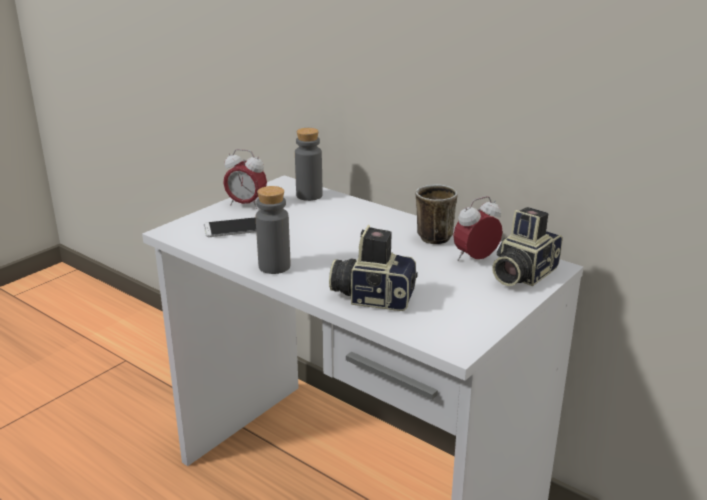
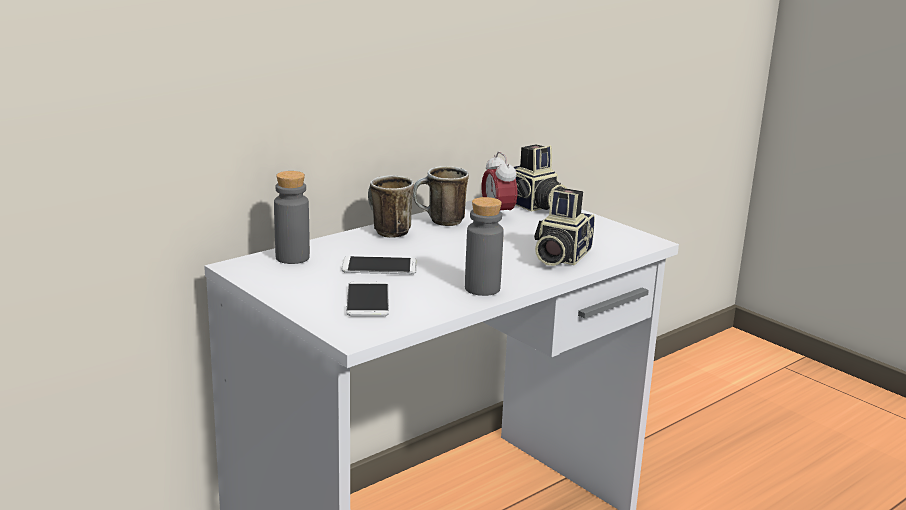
camera: 80 degrees left, 5 degrees down
(246, 205) = (295, 291): alarm clock -> none
(305, 224) = (379, 267): none -> phone
(389, 218) = (386, 231): none -> mug

